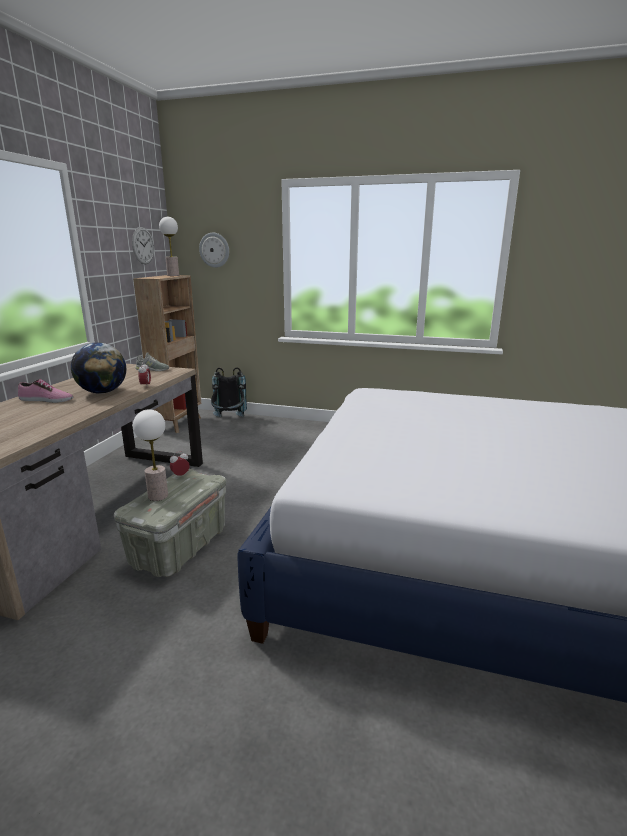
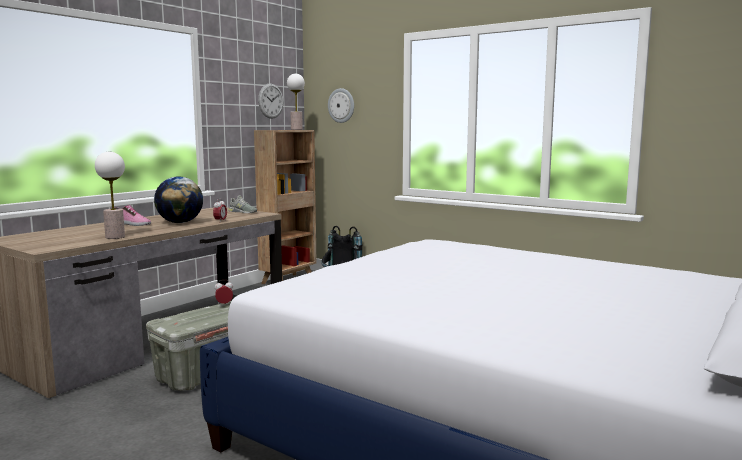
camera: 20 degrees right, 10 degrees down
(158, 496) = (191, 315): table lamp -> table lamp (115, 237)

